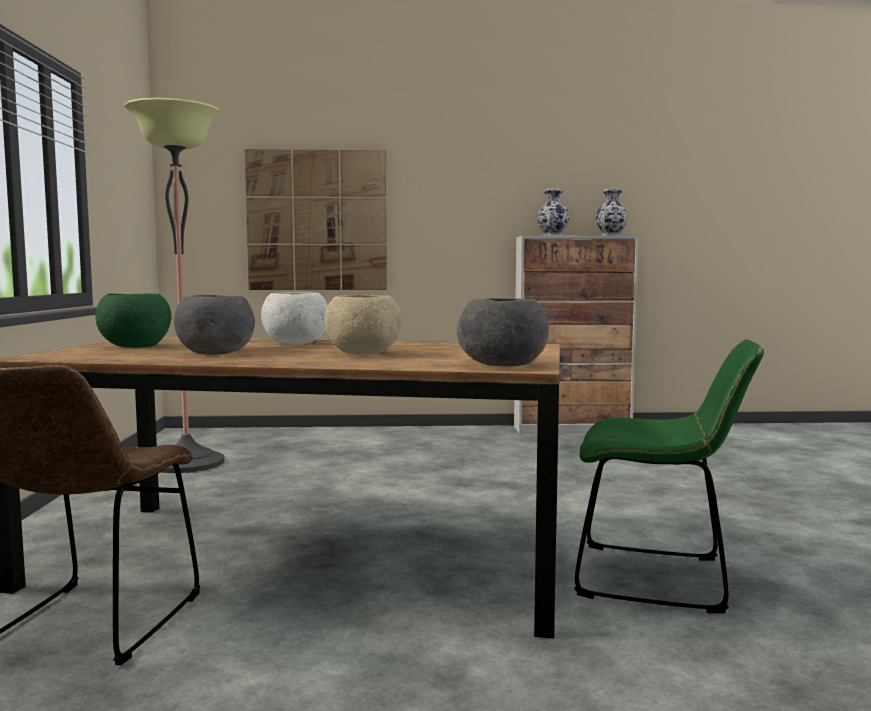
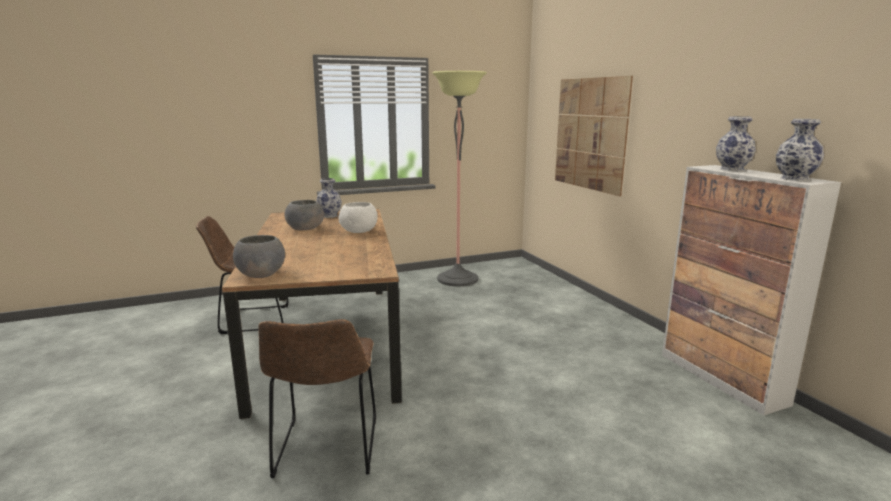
camera: 70 degrees right, 10 degrees up
(135, 346) = (330, 216): green bowl -> vase
(363, 353) = (311, 247): beige bowl -> none
(660, 578) = (326, 450): green chair -> brown chair

